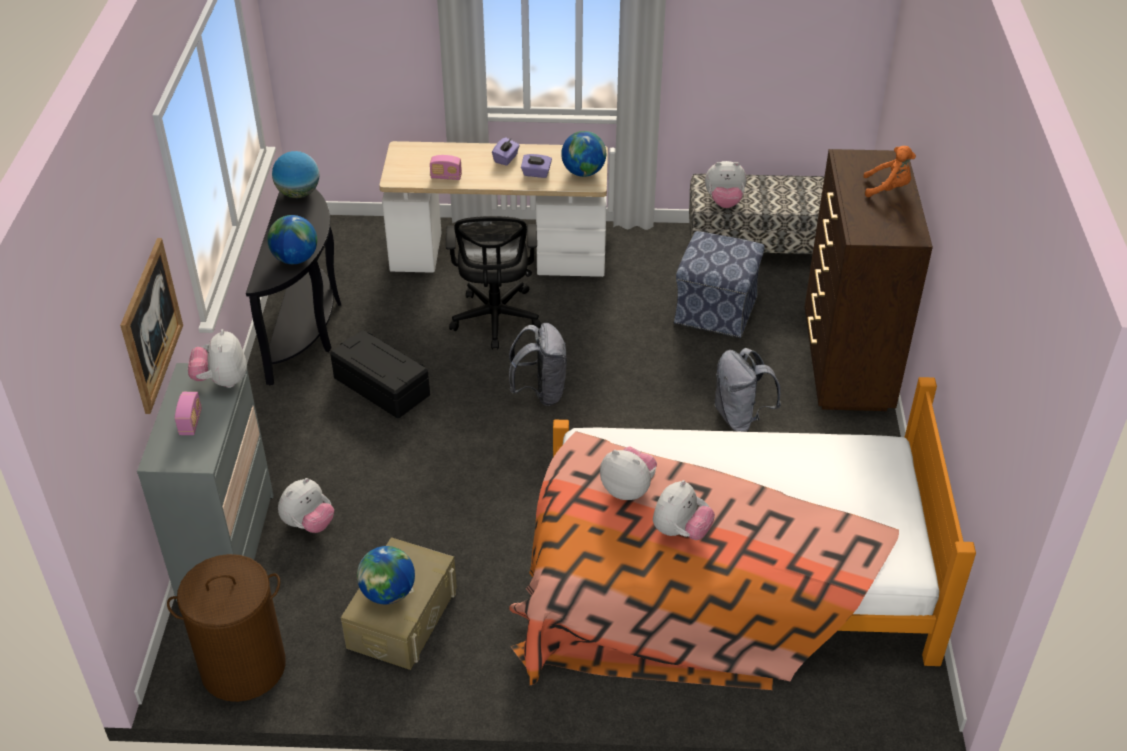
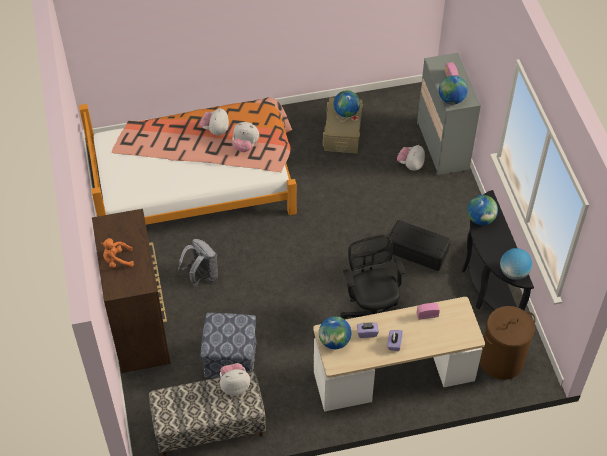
camera: 165 degrees right, 10 degrees up
(151, 325) = (482, 68): picture -> none
(222, 381) = (451, 100): plush toy -> globe
(243, 666) = (401, 100): brown laundry basket -> brown laundry basket (501, 361)
(540, 392) = (323, 268): grey backpack -> none

